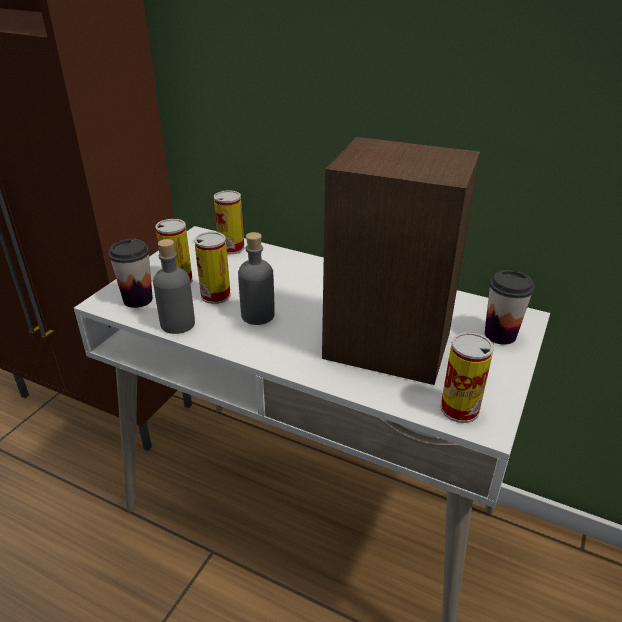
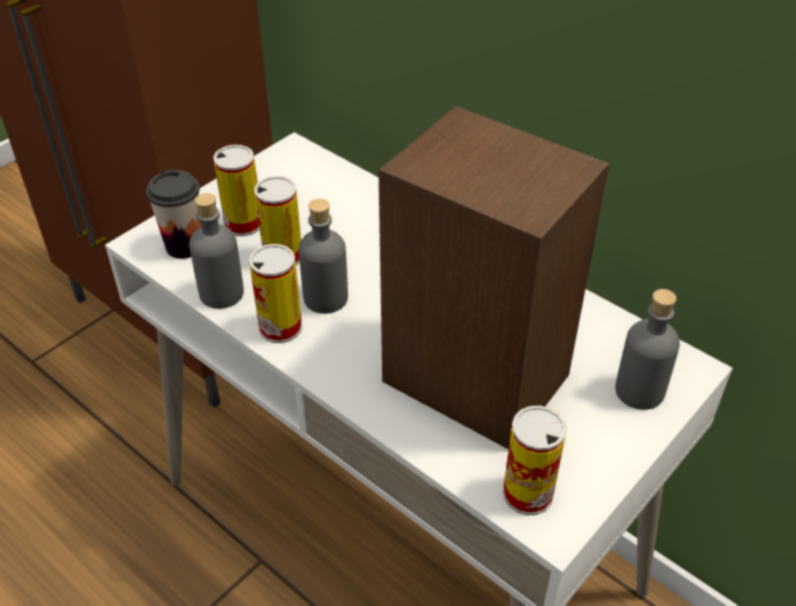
camera: 15 degrees right, 10 degrees up
(231, 248) = (329, 179): can -> can (280, 327)
(500, 335) = (639, 391): cup -> grey bottle

